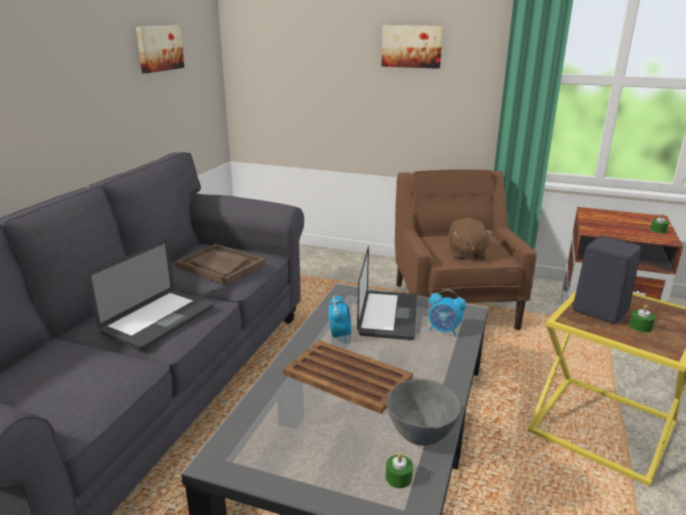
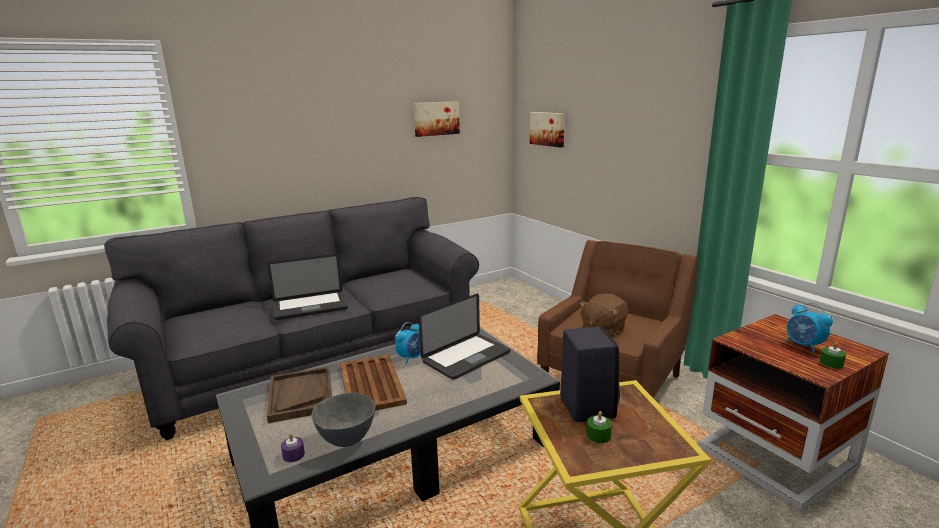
camera: 40 degrees right, 5 degrees down
(220, 266) = (391, 285): brown tray -> brown tray (301, 395)
(398, 478) = (293, 455): green candle -> purple candle
(412, 46) = (638, 120): picture -> picture (548, 129)
(444, 330) = (488, 383): alarm clock -> alarm clock (804, 345)

